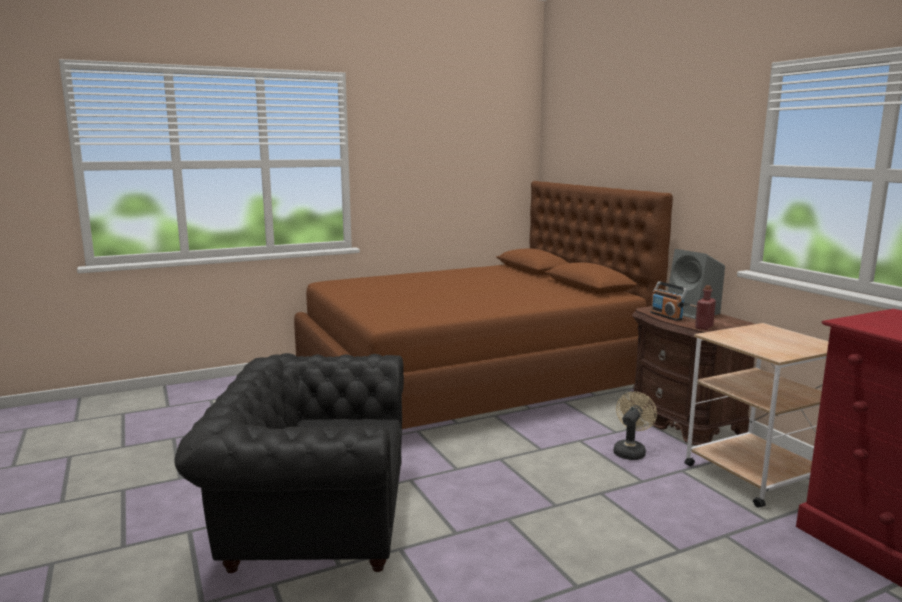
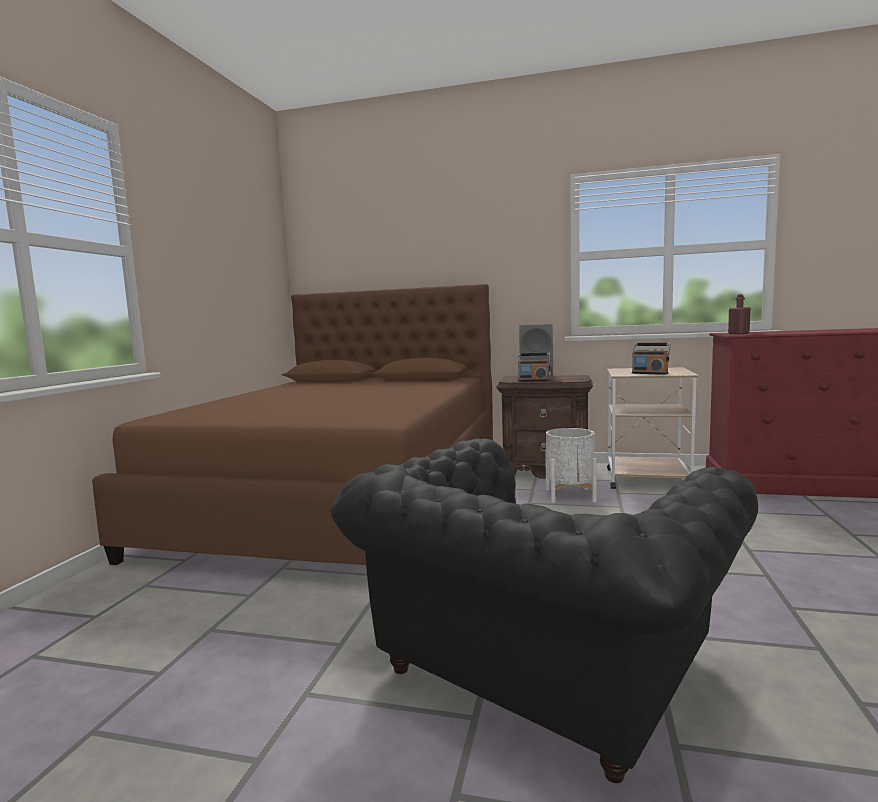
camera: 50 degrees left, 5 degrees down
(630, 451) = (570, 495): beige fan -> white planter
(704, 327) = (575, 380): red bottle -> red bottle (738, 333)
(747, 343) = (650, 373): none -> radio

